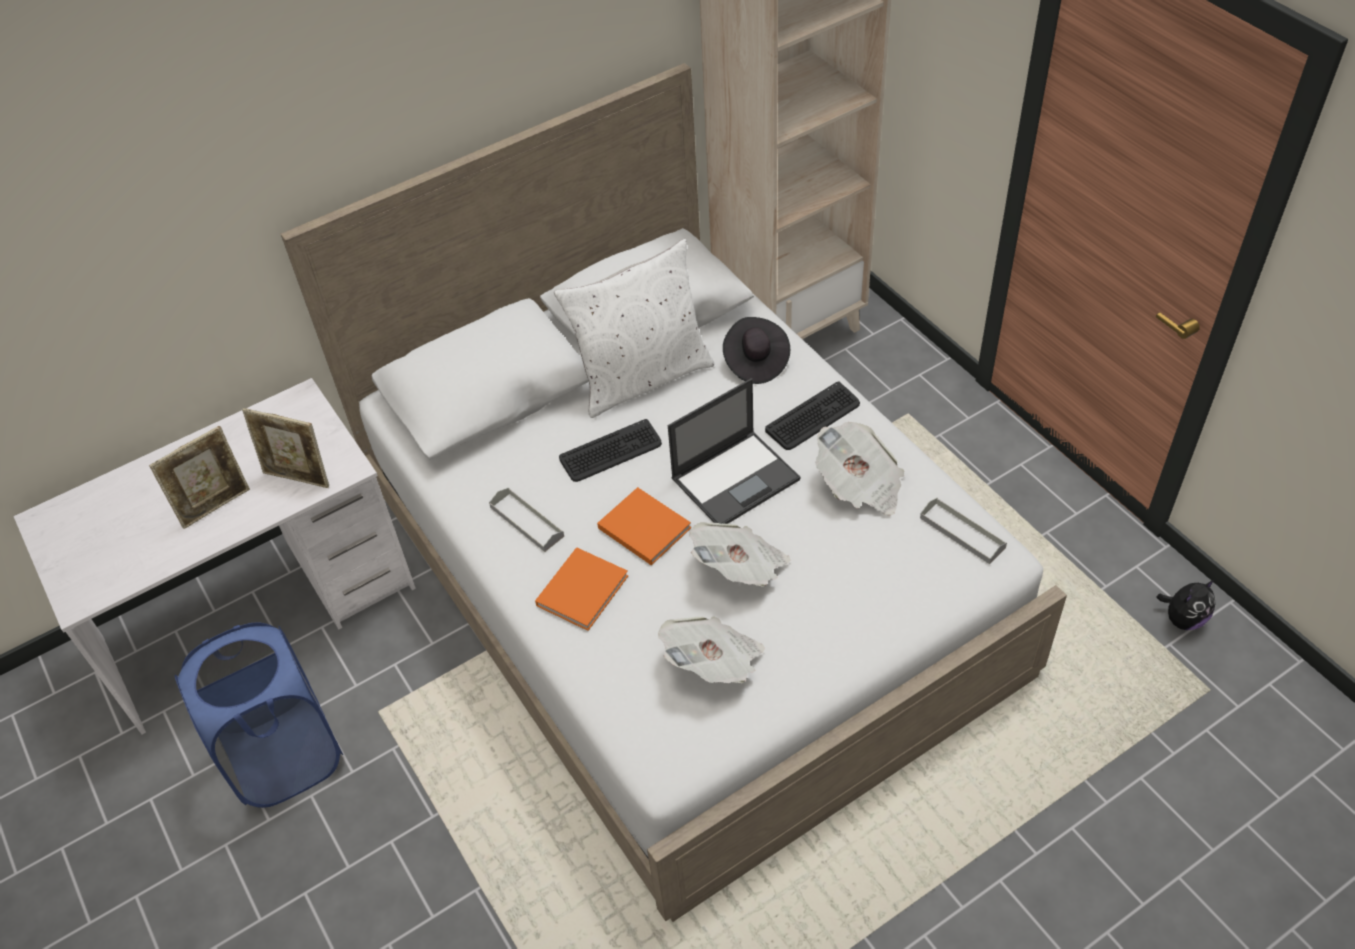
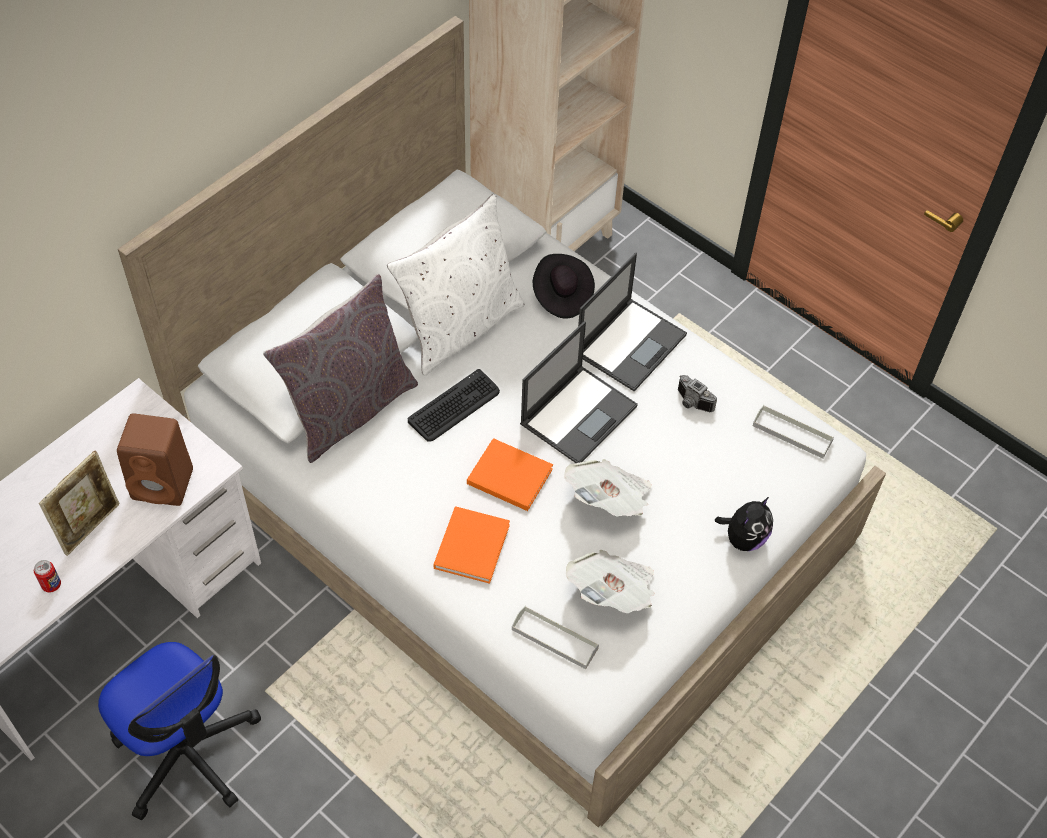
camera: 20 degrees left, 5 degrees up
(159, 553) = (51, 585): none -> can
(285, 757) = (187, 752): blue laundry basket -> office chair
(298, 477) = (165, 483): picture frame -> brown speaker
(506, 439) = (349, 409): none -> grey pillow
(527, 522) = (397, 488): grey tray -> grey tray (554, 639)
(813, 417) = (631, 343): keyboard -> laptop
(860, 485) = (691, 403): newspaper -> camera
(1183, 619) = (961, 469): plush toy -> plush toy (744, 538)

